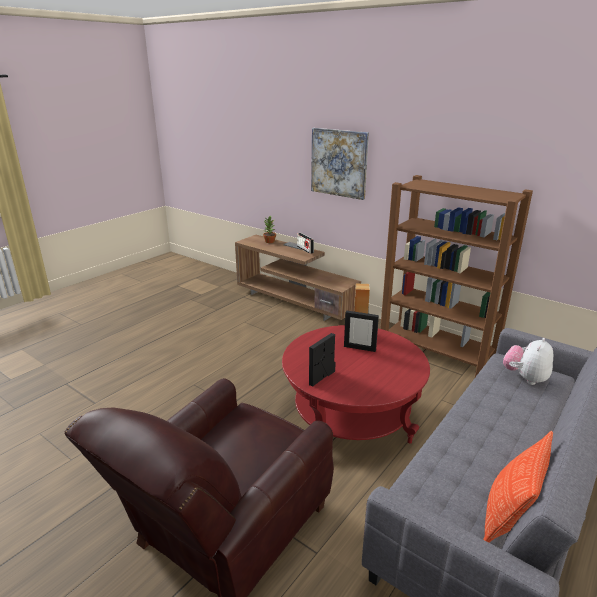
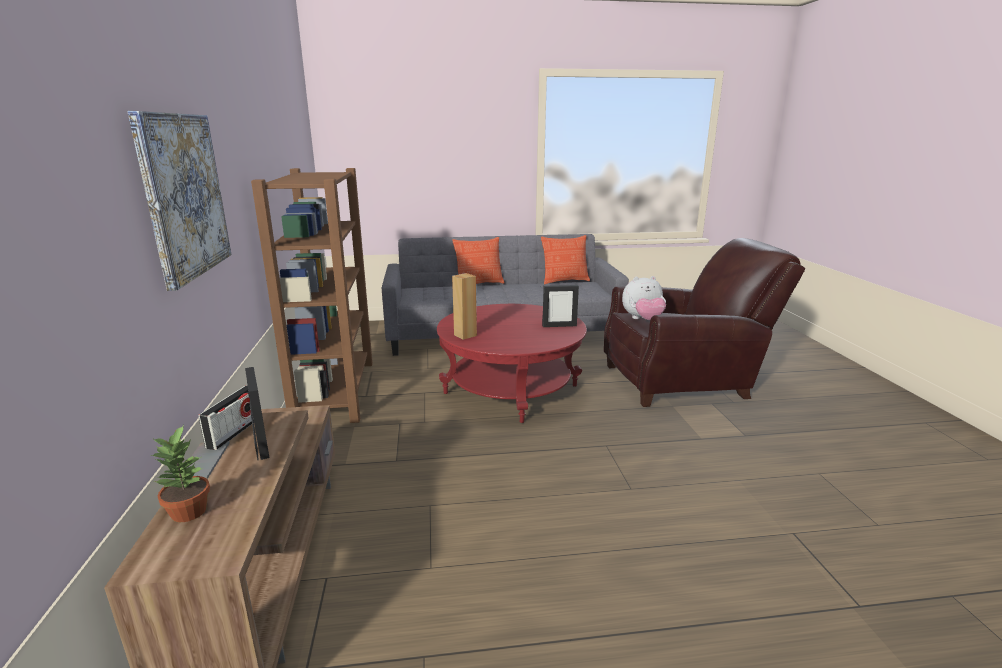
camera: 135 degrees left, 5 degrees down
(360, 348) = (489, 328): picture frame -> picture frame (261, 444)
(525, 378) = (430, 292): plush toy -> plush toy (642, 320)
(549, 429) = (479, 284): none -> orange pillow

